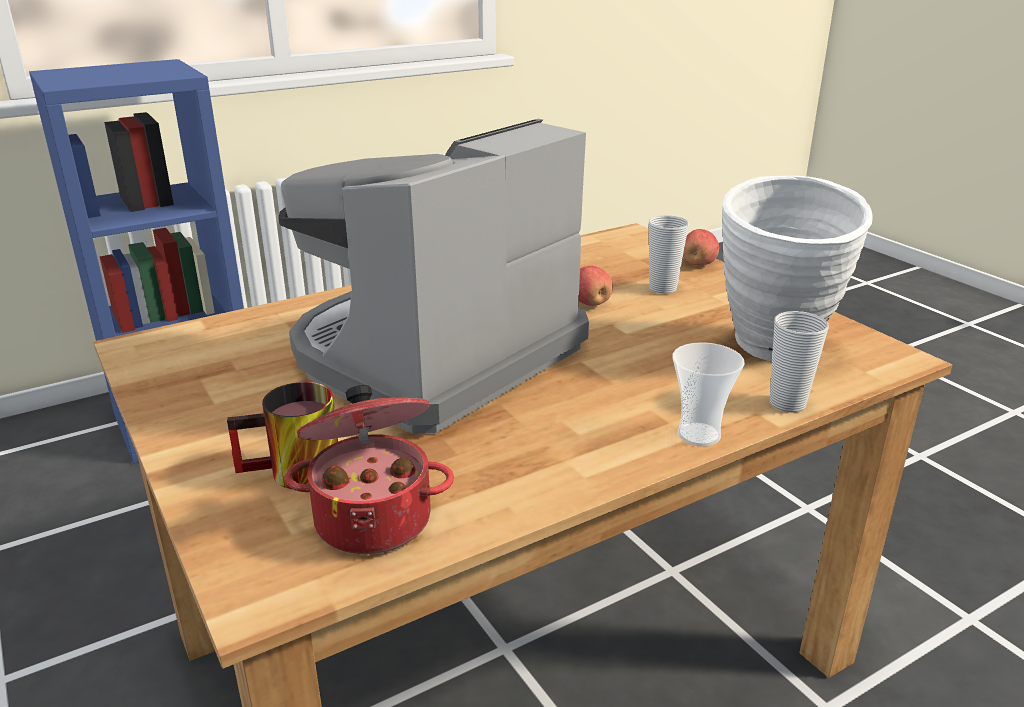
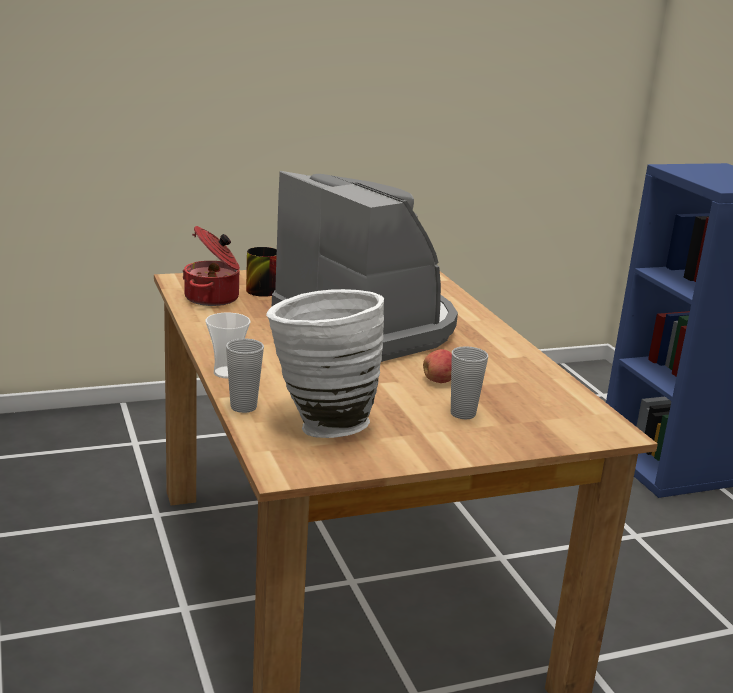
camera: 100 degrees right, 5 degrees down
(698, 264) = (523, 444): apple -> none

